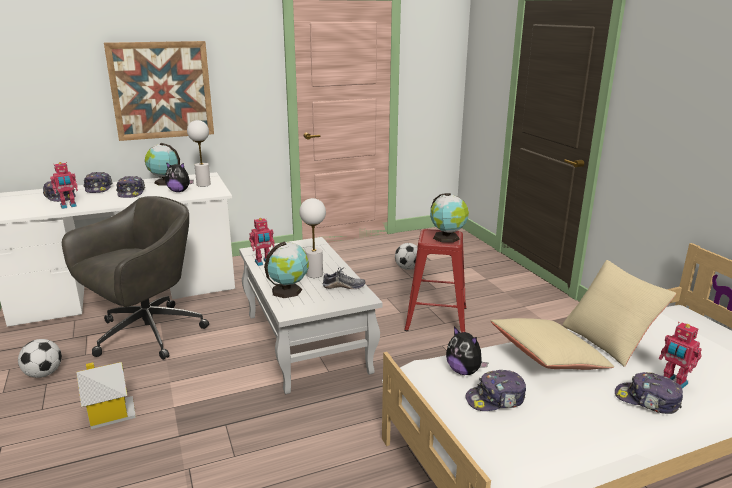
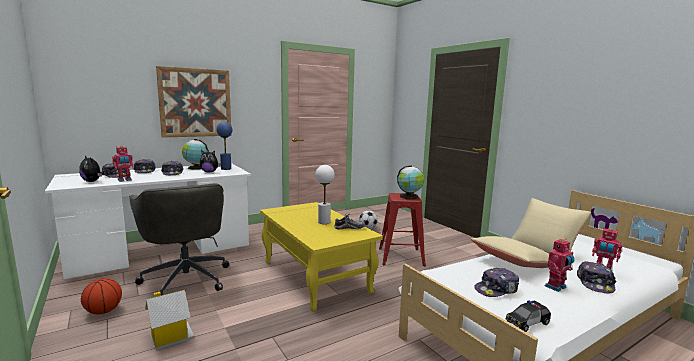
camera: 10 degrees left, 10 degrees down
(44, 374) = (103, 311): football -> basketball
(145, 334) = (186, 278): grey office chair -> grey office chair turned 120 degrees clockwise
(203, 184) = (226, 169): white table lamp -> blue table lamp
(263, 263) = (282, 217): toy robot -> toy robot (556, 287)
(288, 290) = (310, 231): globe -> none
(306, 342) = (314, 276): white coffee table -> yellow coffee table
(464, 371) = (462, 274): plush toy -> plush toy (92, 181)
(505, 453) = (527, 323): none -> toy car
(647, 400) = (595, 283): cap -> cap turned 90 degrees counterclockwise

